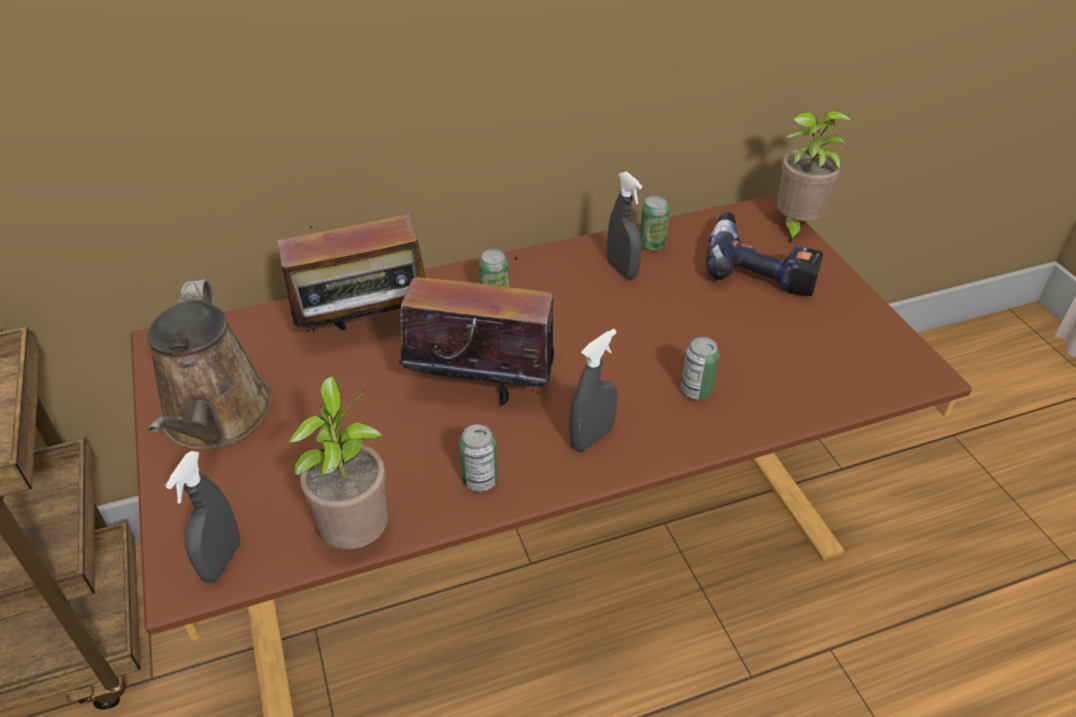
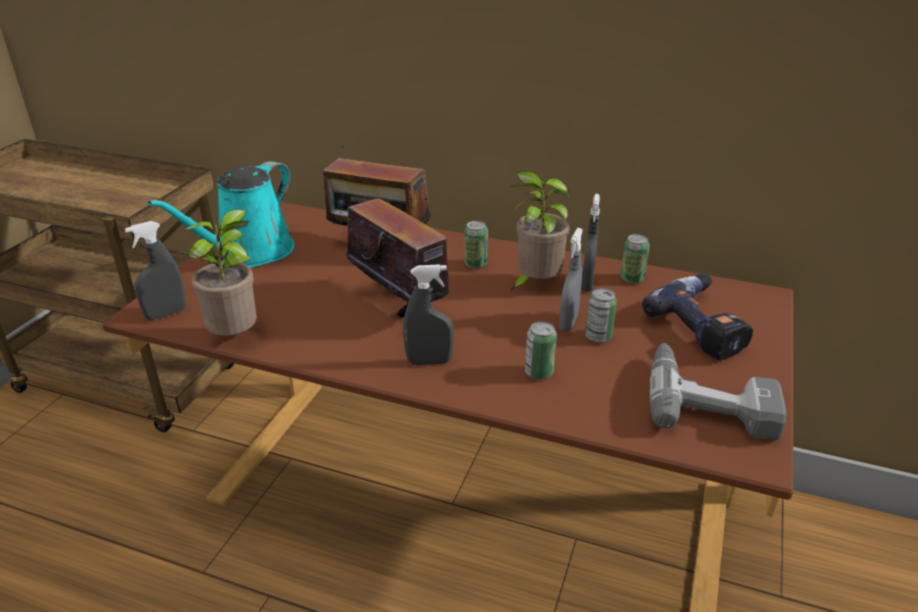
camera: 40 degrees right, 10 degrees down
(216, 419) = (250, 253): brown watering can -> turquoise watering can
(480, 480) = (333, 347): can -> can (598, 337)
(657, 323) = (568, 323): none -> grey spray bottle
(795, 227) = (775, 315): potted plant -> potted plant (535, 284)
(842, 338) = (709, 400): none -> power drill

